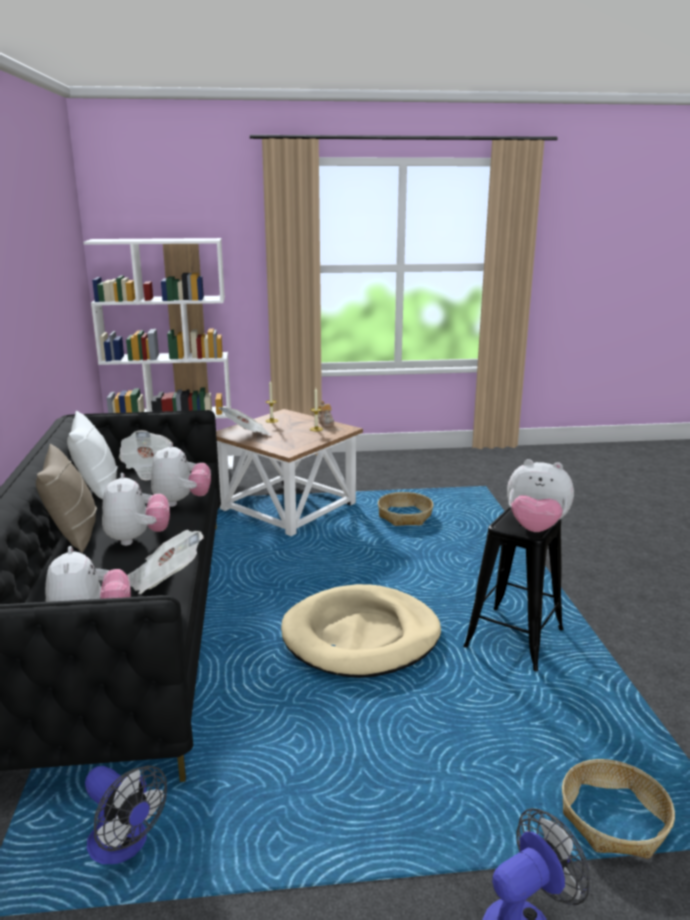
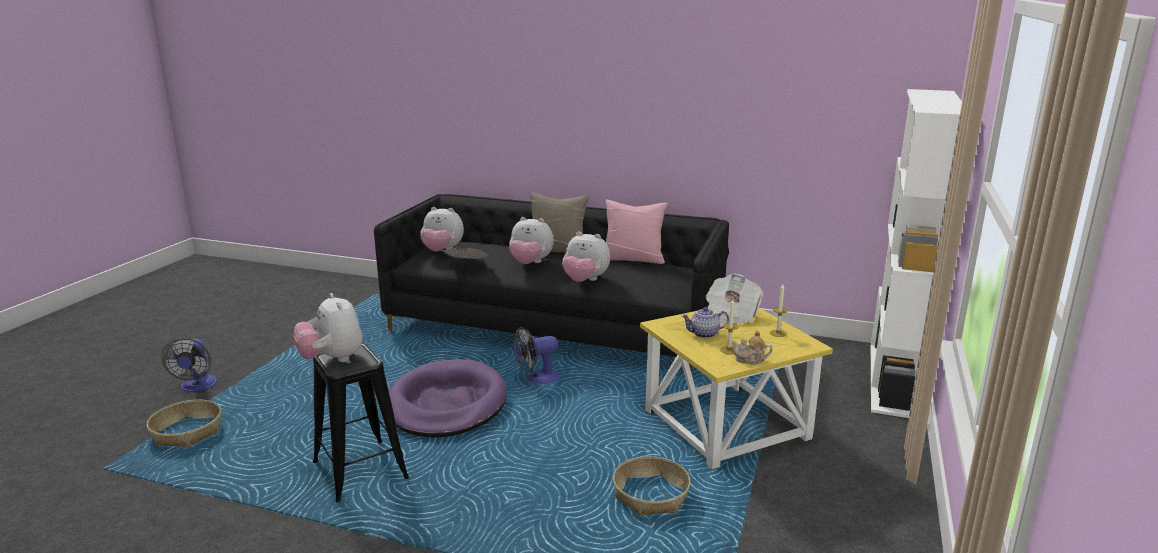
camera: 115 degrees right, 0 degrees up
(98, 489) = (633, 259): white pillow -> pink pillow
(124, 847) = (369, 317): fan -> fan (537, 379)
(149, 469) = (659, 273): newspaper -> none
(288, 506) = (728, 425): brown side table -> yellow side table
(294, 437) = (704, 334): none -> teapot
(361, 636) = (446, 404): beige dog bed -> purple dog bed
(535, 528) = (332, 359): plush toy -> plush toy turned 75 degrees counterclockwise

